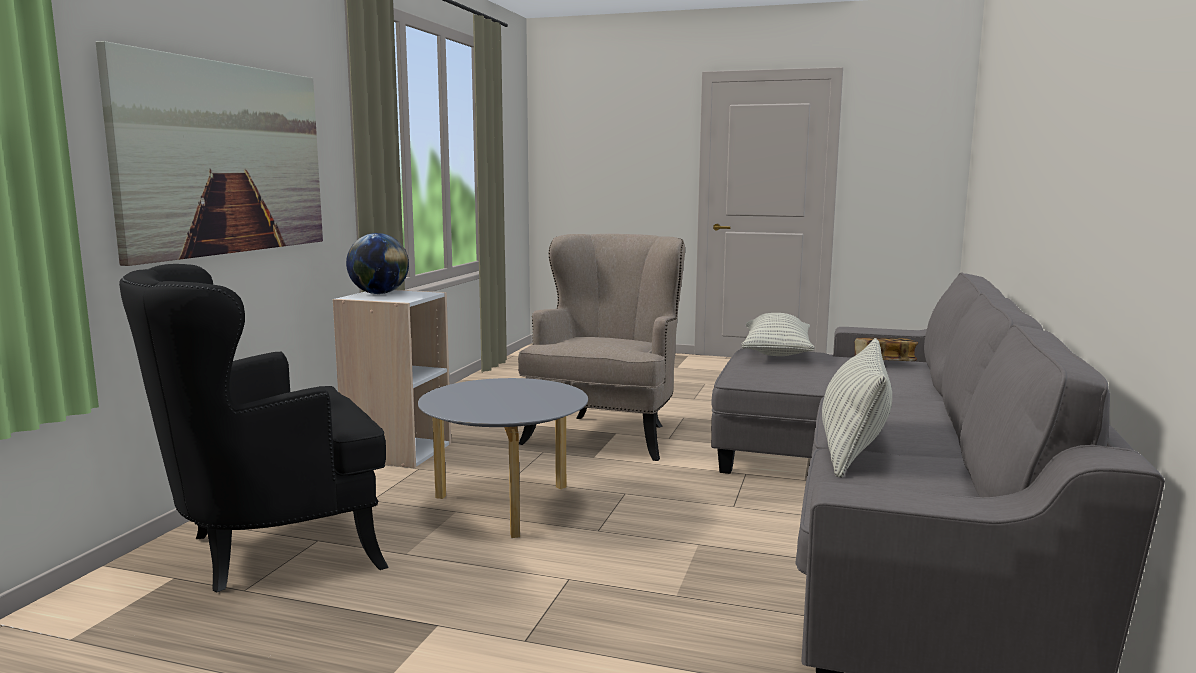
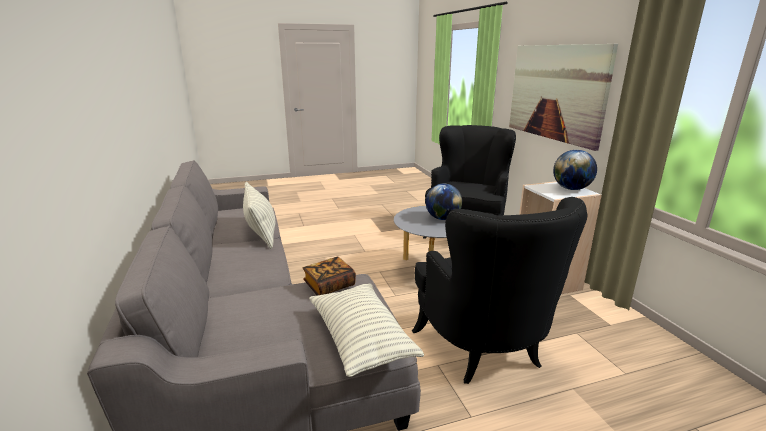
camera: 145 degrees right, 10 degrees up
(490, 396) = (442, 218): none -> globe
(606, 433) = (485, 351): beige armchair -> black armchair
(884, 362) = (245, 342): book -> book (329, 286)

